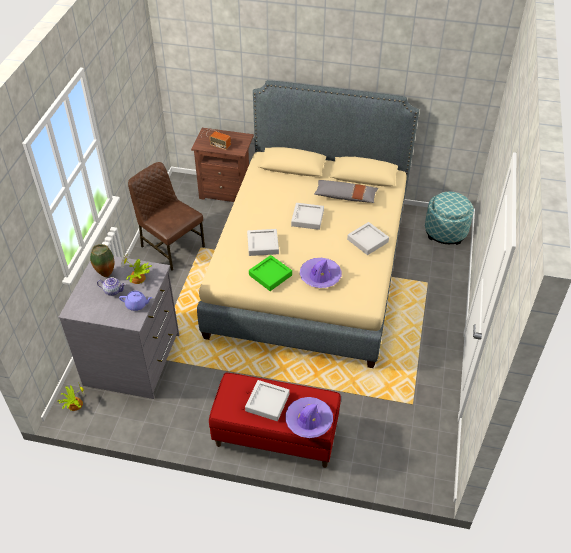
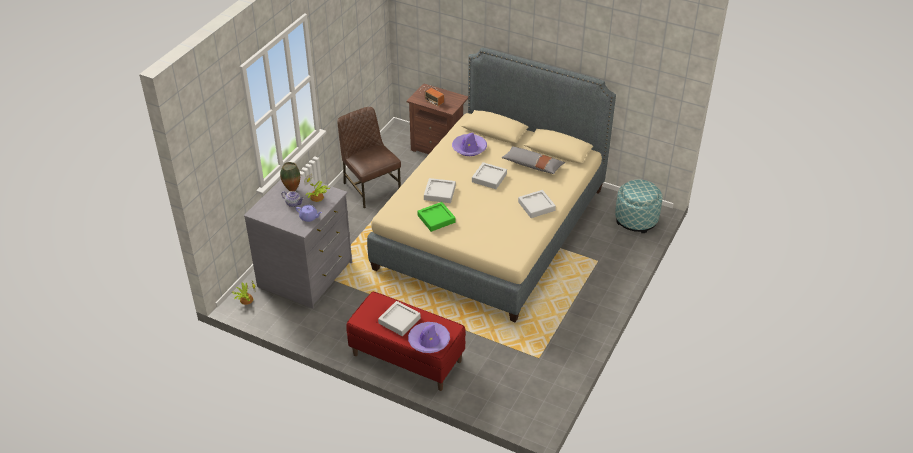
camera: 15 degrees right, 5 degrees down
(320, 276) = (480, 228): purple hat -> purple hat (469, 148)

